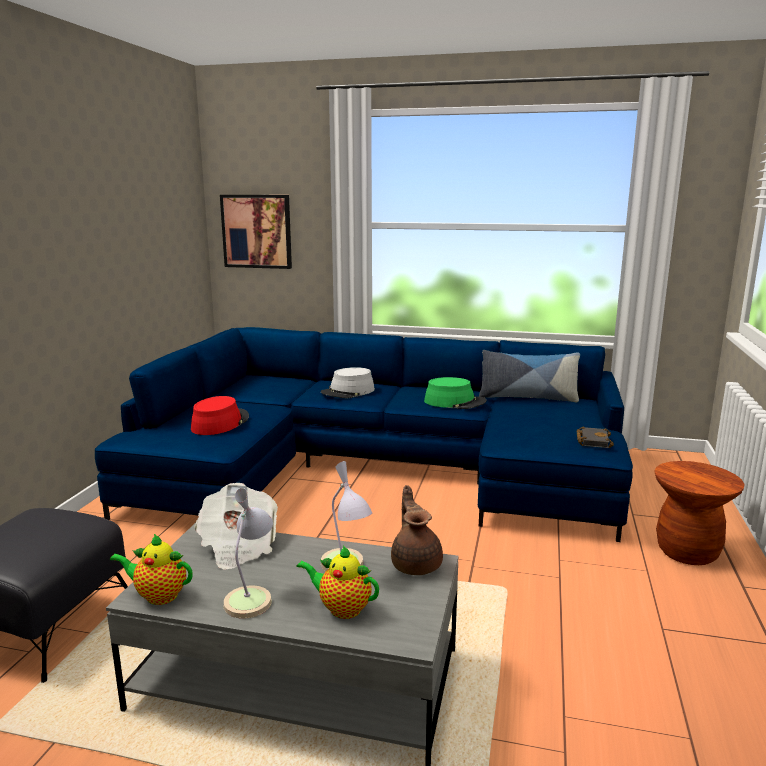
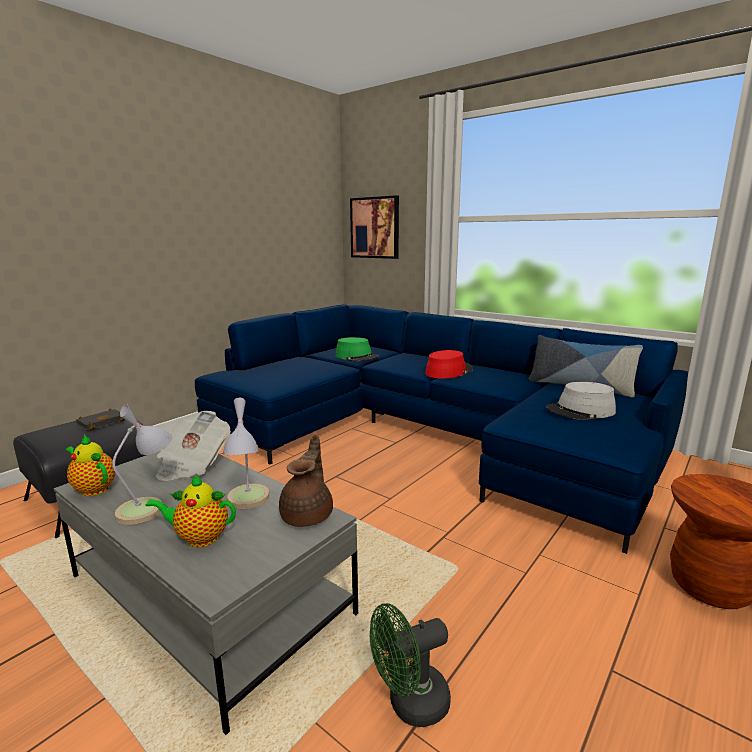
camera: 25 degrees right, 0 degrees up
(220, 423) = (289, 372): red hat -> red hat (448, 371)
(341, 608) = (199, 538): teapot -> teapot turned 45 degrees counterclockwise
(348, 392) = (413, 363): grey hat -> grey hat (580, 411)
(455, 402) = (499, 381): green hat -> green hat (357, 356)
(549, 699) = (410, 704): none -> green fan
(592, 440) = (613, 435): black book -> black book (102, 422)

